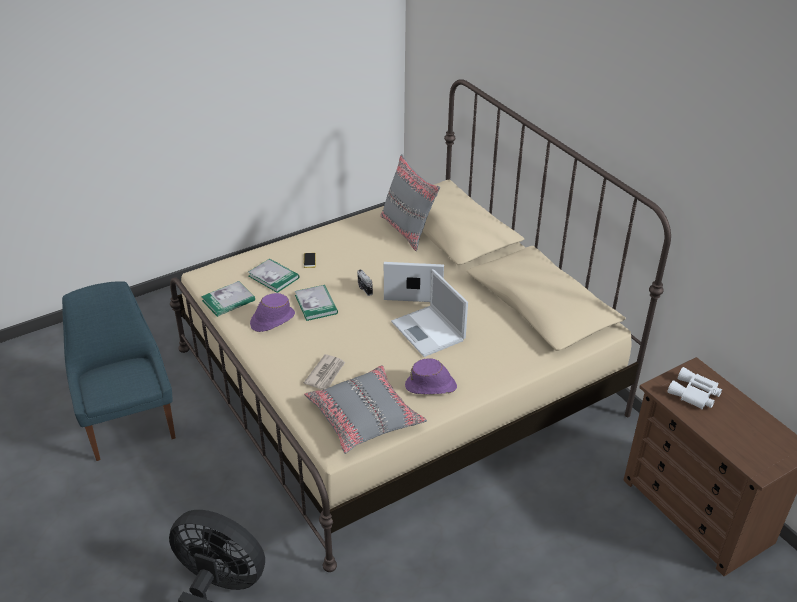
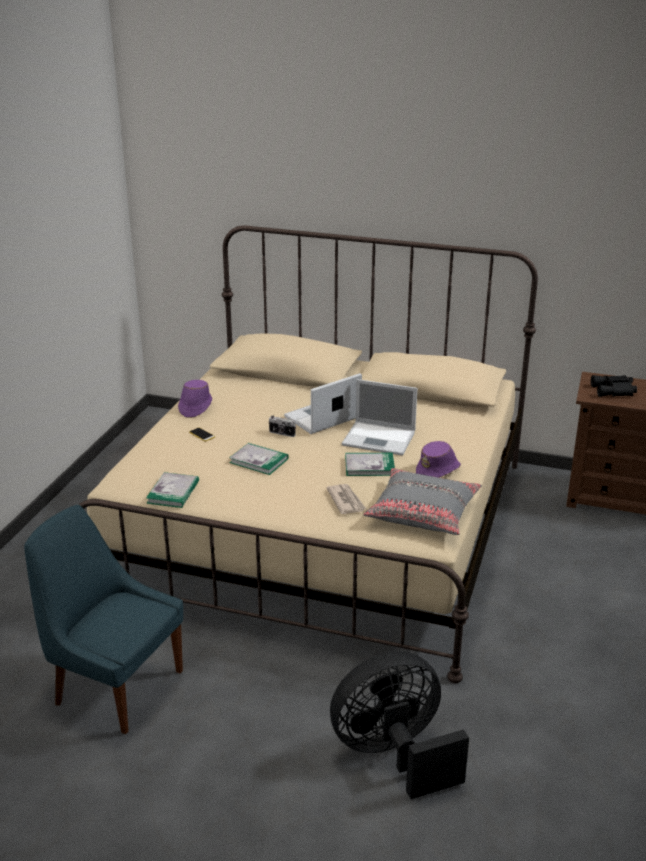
camera: 40 degrees left, 10 degrees down
(272, 320) = (238, 487): purple hat -> purple hat (195, 407)
(273, 277) = (188, 459): book -> book (369, 466)
(408, 230) = (254, 383): grey pillow -> none
(694, 394) = (614, 391): white binoculars -> black binoculars

